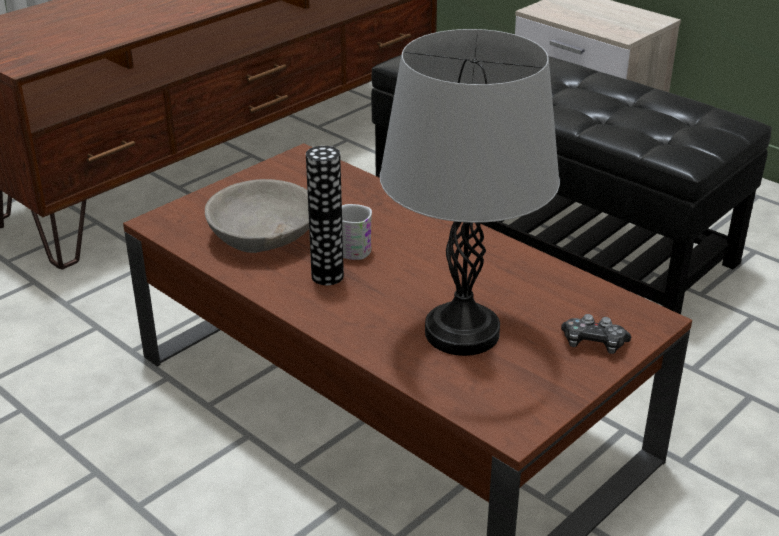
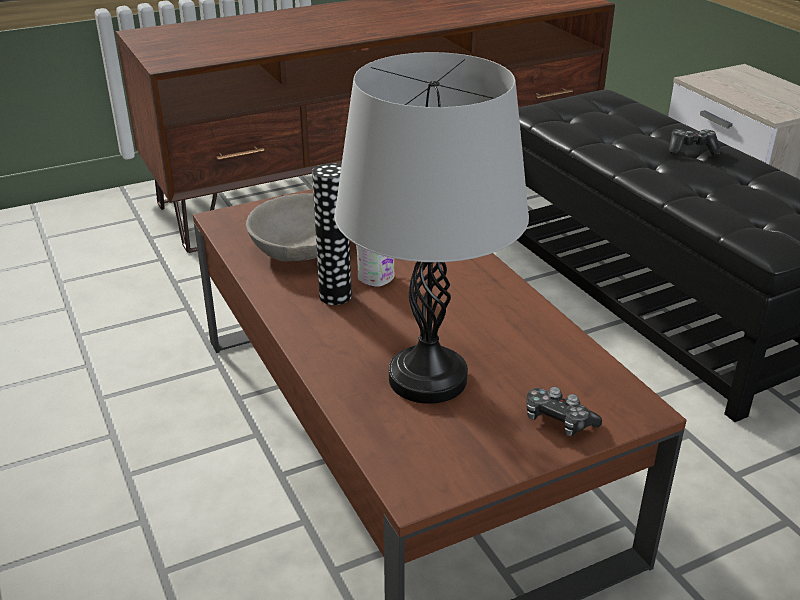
camera: 20 degrees right, 0 degrees up
(572, 80) = (691, 150): none -> game controller

